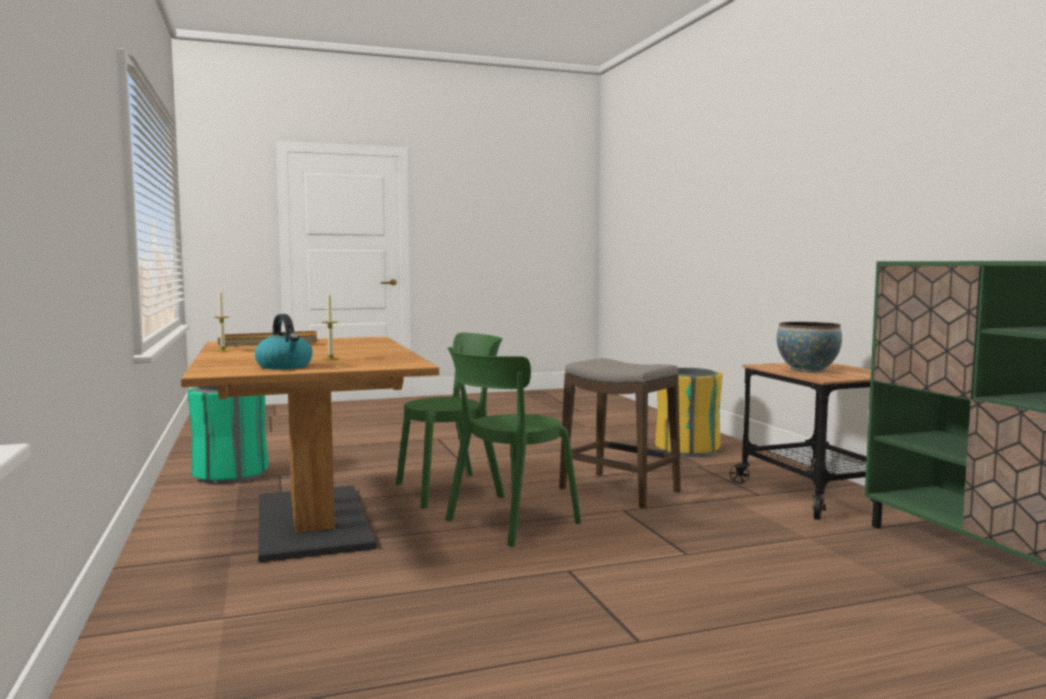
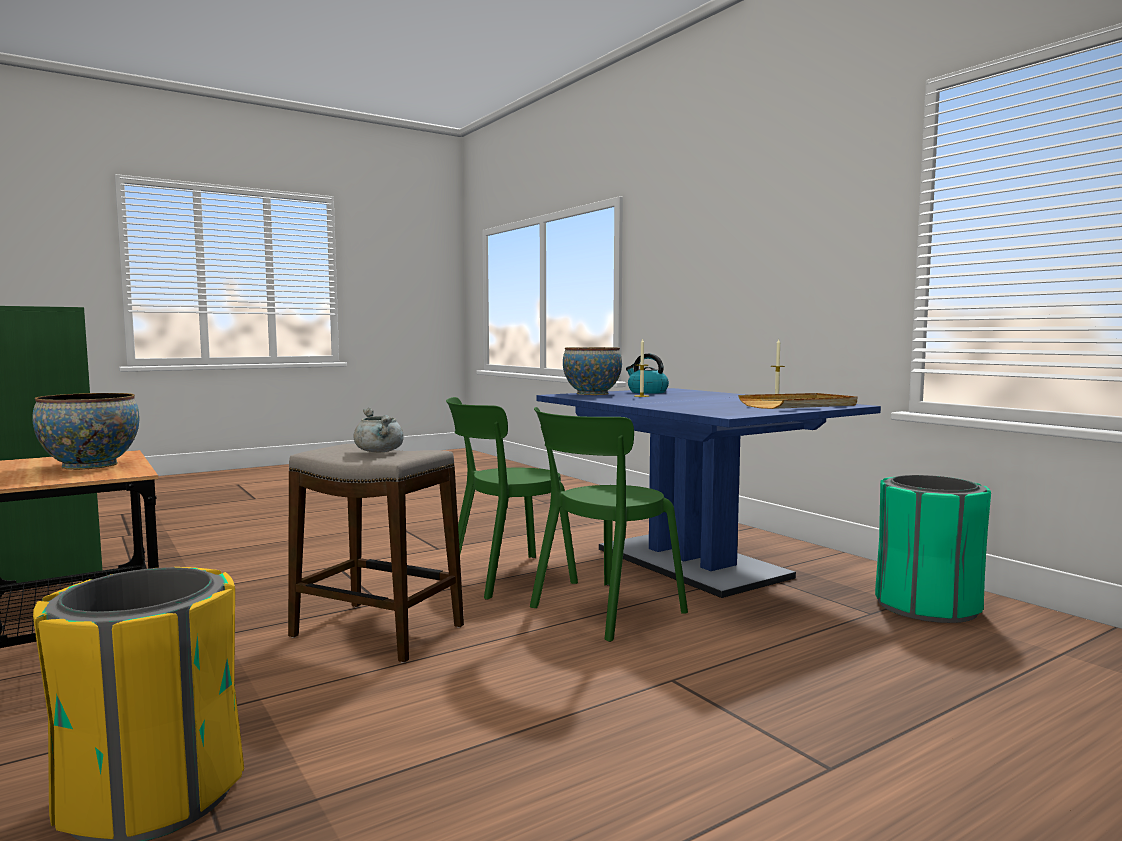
camera: 165 degrees right, 0 degrees up
(312, 522) = (691, 563): brown dining table -> blue dining table
(368, 365) = (592, 394): none -> bowl
(508, 523) = (505, 577): green chair -> green chair turned 150 degrees counterclockwise
(616, 365) = (380, 451): none -> grey cooking pot

